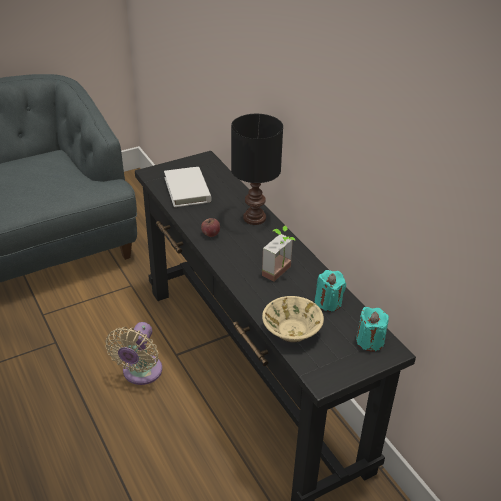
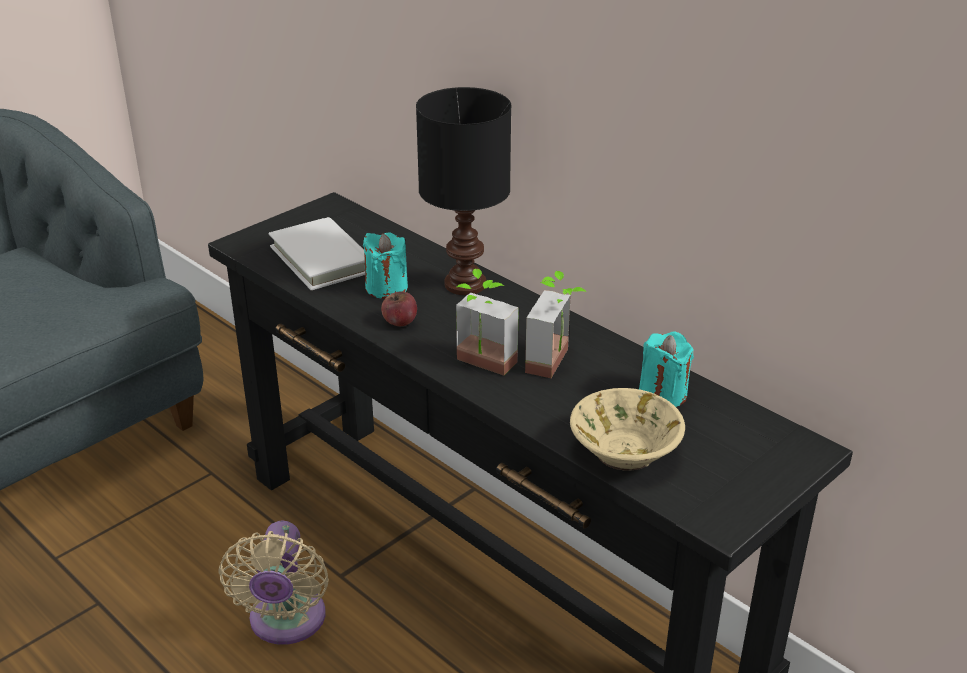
camera: 15 degrees left, 5 degrees down
(240, 267) = (481, 366): none -> potted plant
(370, 341) = (765, 441): turquoise candle -> turquoise candle (386, 288)

